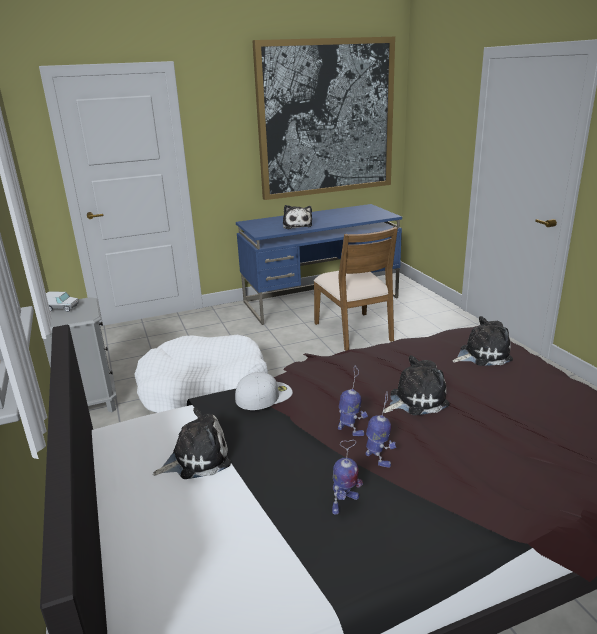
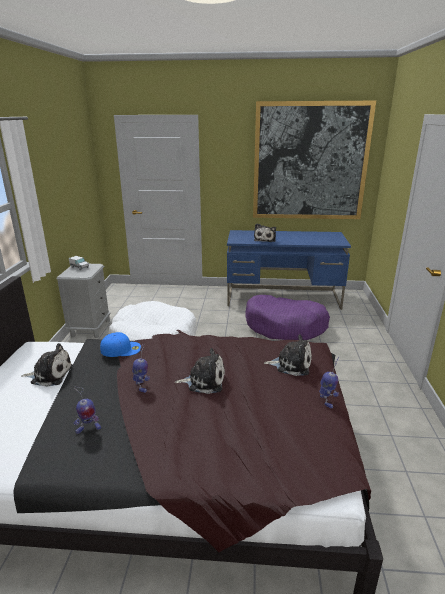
camera: 25 degrees right, 0 degrees up
(264, 395) = (121, 349): white cap -> blue cap
(354, 331) = (285, 326): brown chair -> purple dog bed
(378, 458) = (135, 410): toy robot -> toy robot (327, 401)

